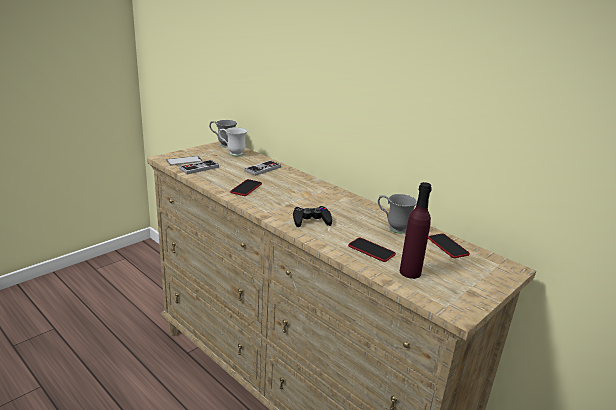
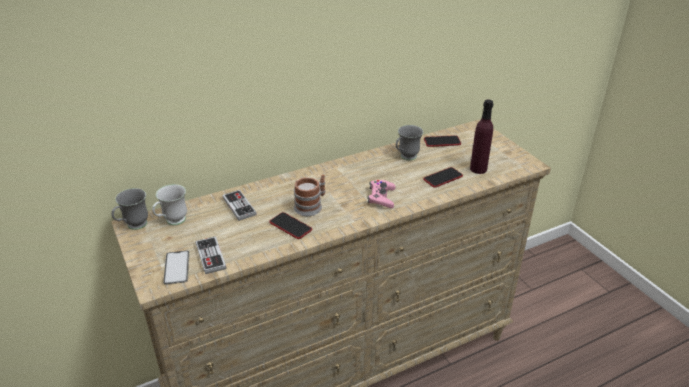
camera: 70 degrees left, 10 degrees up
(278, 193) = (311, 206): none -> mug
(311, 220) = (381, 197): black game controller -> pink game controller

